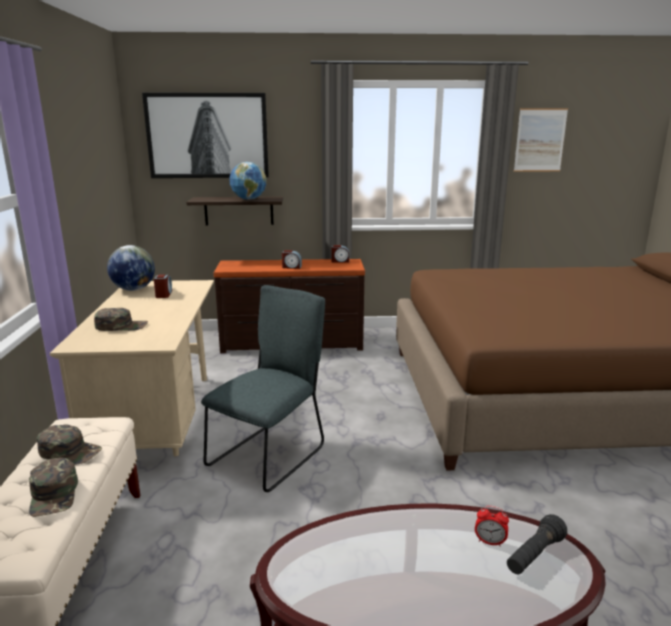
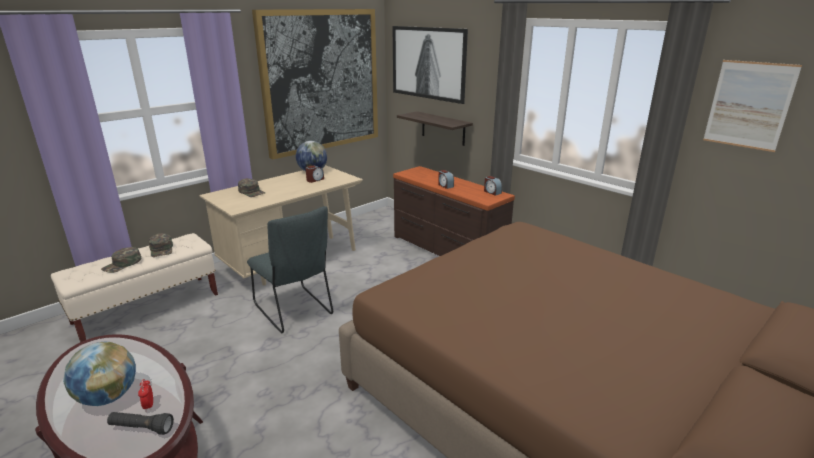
camera: 50 degrees right, 5 degrees up
(92, 165) = (321, 81): none -> picture
(248, 199) = (438, 120): globe -> globe (108, 397)
(270, 454) = (295, 311): grey chair -> grey chair turned 60 degrees clockwise

